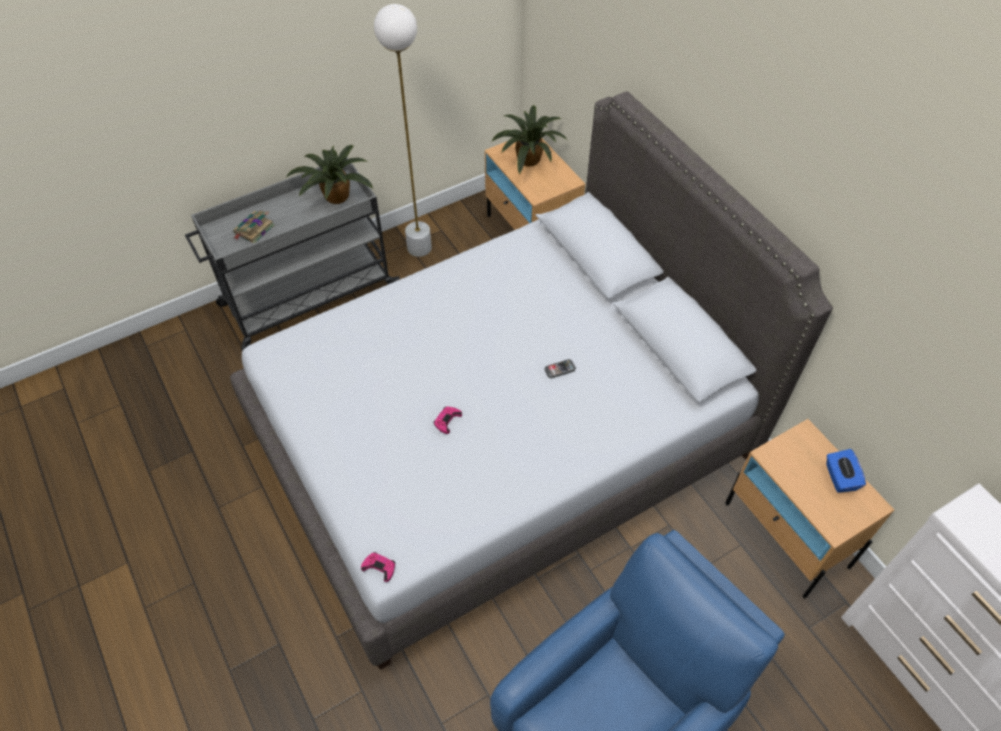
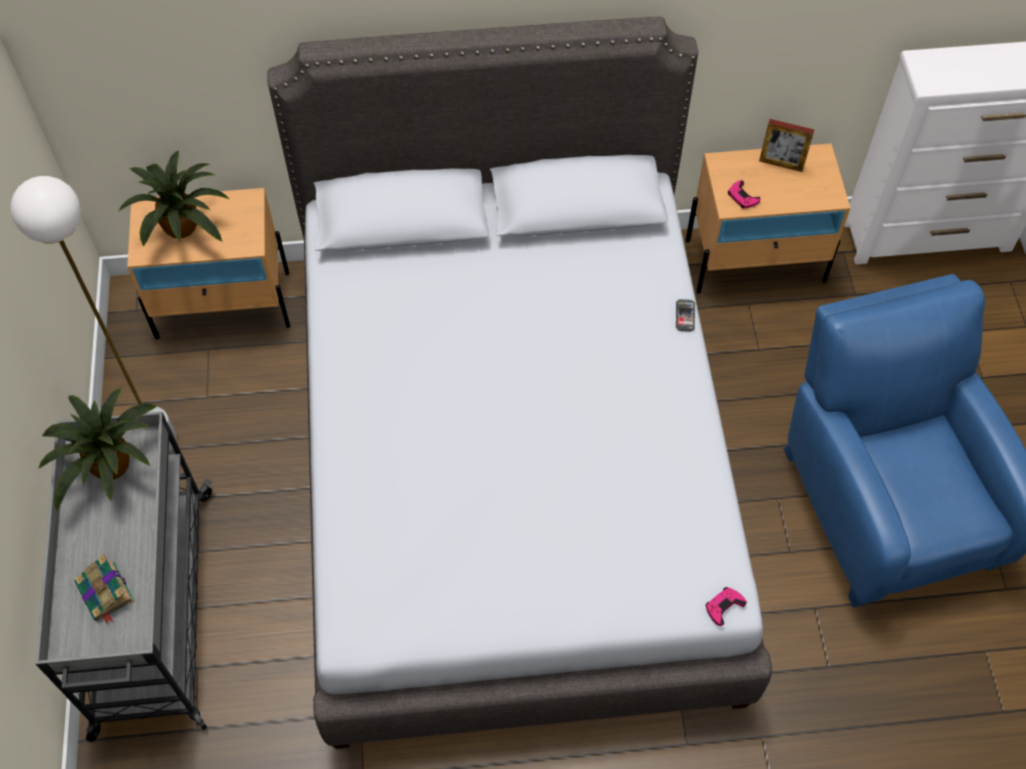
camera: 65 degrees left, 5 degrees up
(447, 420) = (563, 468): pink game controller -> pink game controller (742, 197)
(560, 369) = (550, 329): phone -> phone (685, 316)
(840, 478) = (781, 164): blue tissue box -> picture frame

